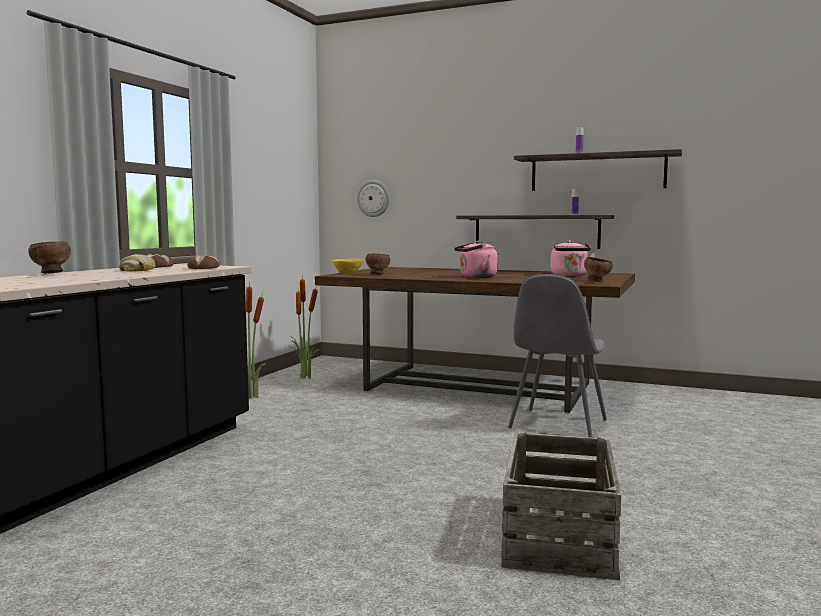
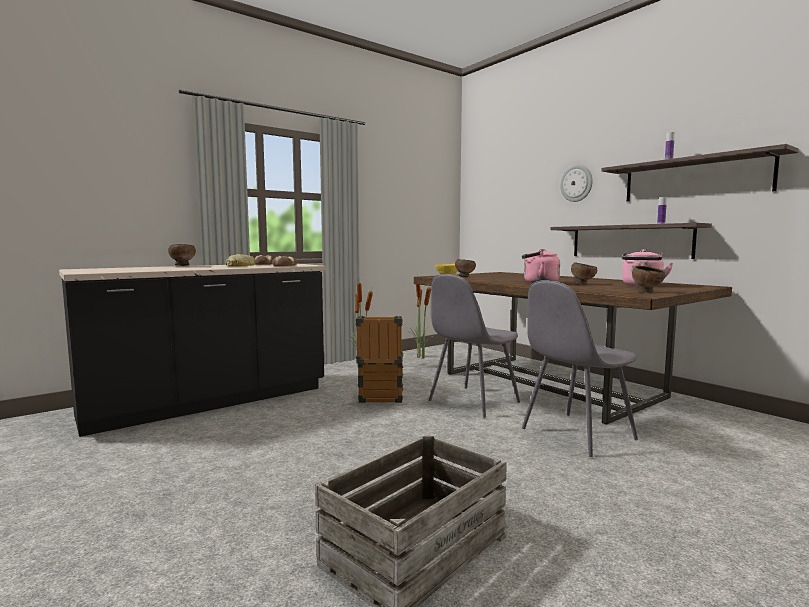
camera: 30 degrees right, 0 degrees up
(330, 426) = (380, 398): none -> crate
(373, 198) = (496, 214): wall clock -> wall clock (576, 183)
(431, 413) = (472, 402): none -> grey chair
(520, 277) = (583, 284): none -> brown bowl

